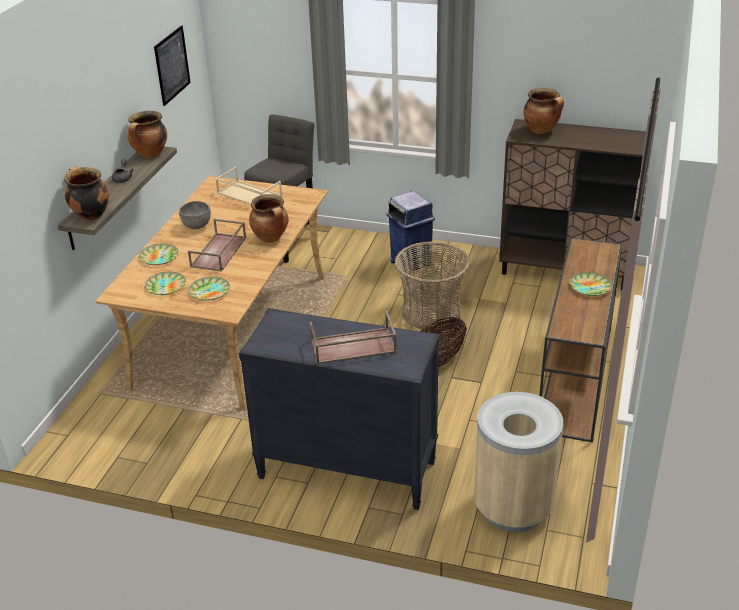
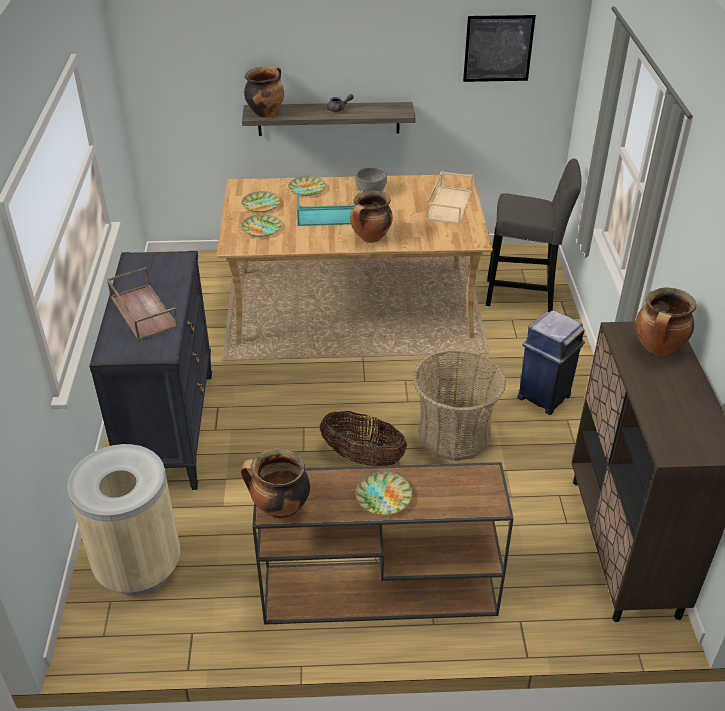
camera: 70 degrees right, 5 degrees up
(150, 155) = (391, 109): cooking pot -> cooking pot (279, 508)
(219, 252) = (330, 216): brown tray -> turquoise tray

